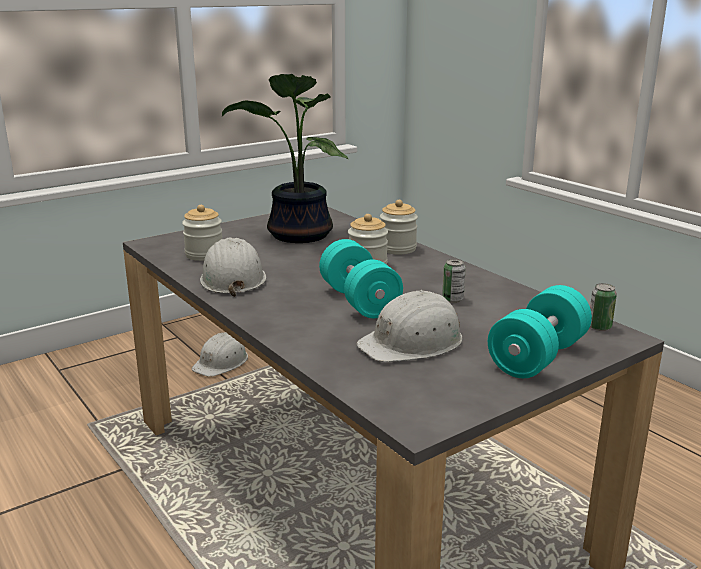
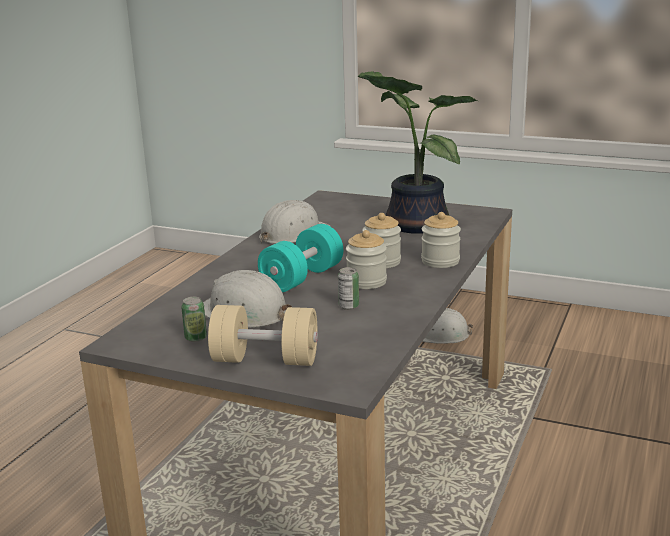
camera: 60 degrees right, 0 degrees up
(204, 254) = (326, 214): jar -> jar (366, 282)
(538, 357) = (265, 360): turquoise dumbbell -> beige dumbbell
(599, 327) = (362, 374): can -> can (196, 338)

